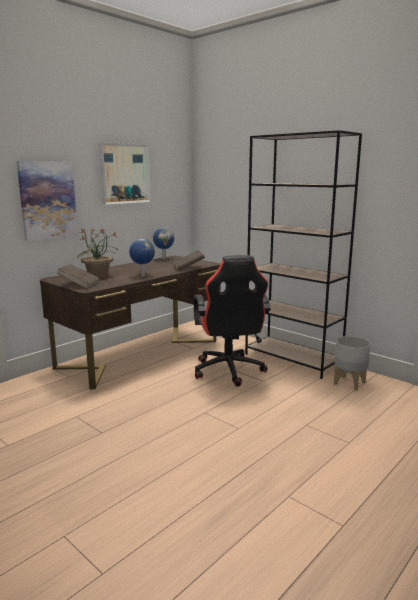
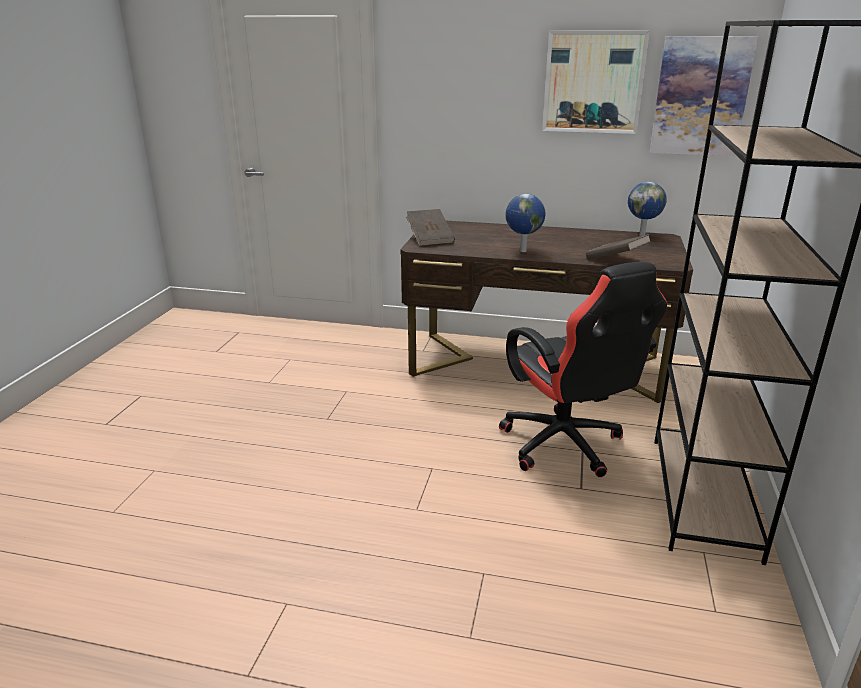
camera: 60 degrees right, 10 degrees up
(47, 200) = (454, 117): picture -> picture (700, 96)
(98, 276) = (482, 235): potted plant -> none
(229, 373) = (566, 450): black office chair -> black office chair turned 75 degrees counterclockwise
(350, 383) = (698, 592): grey planter -> none

